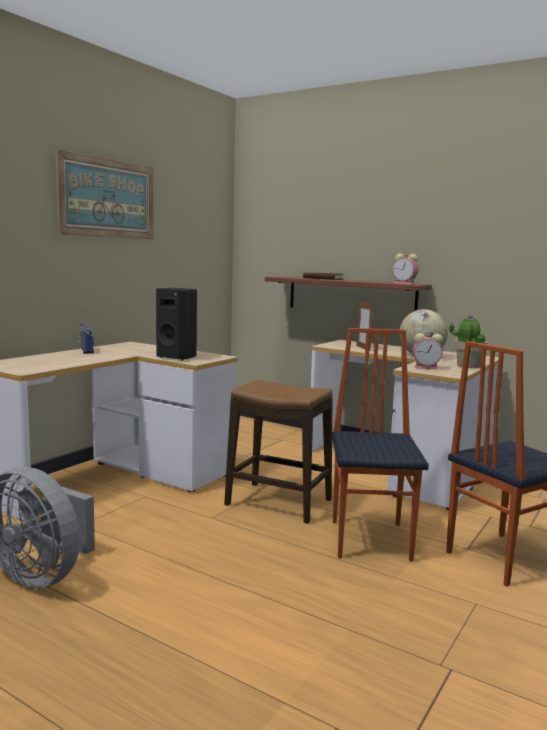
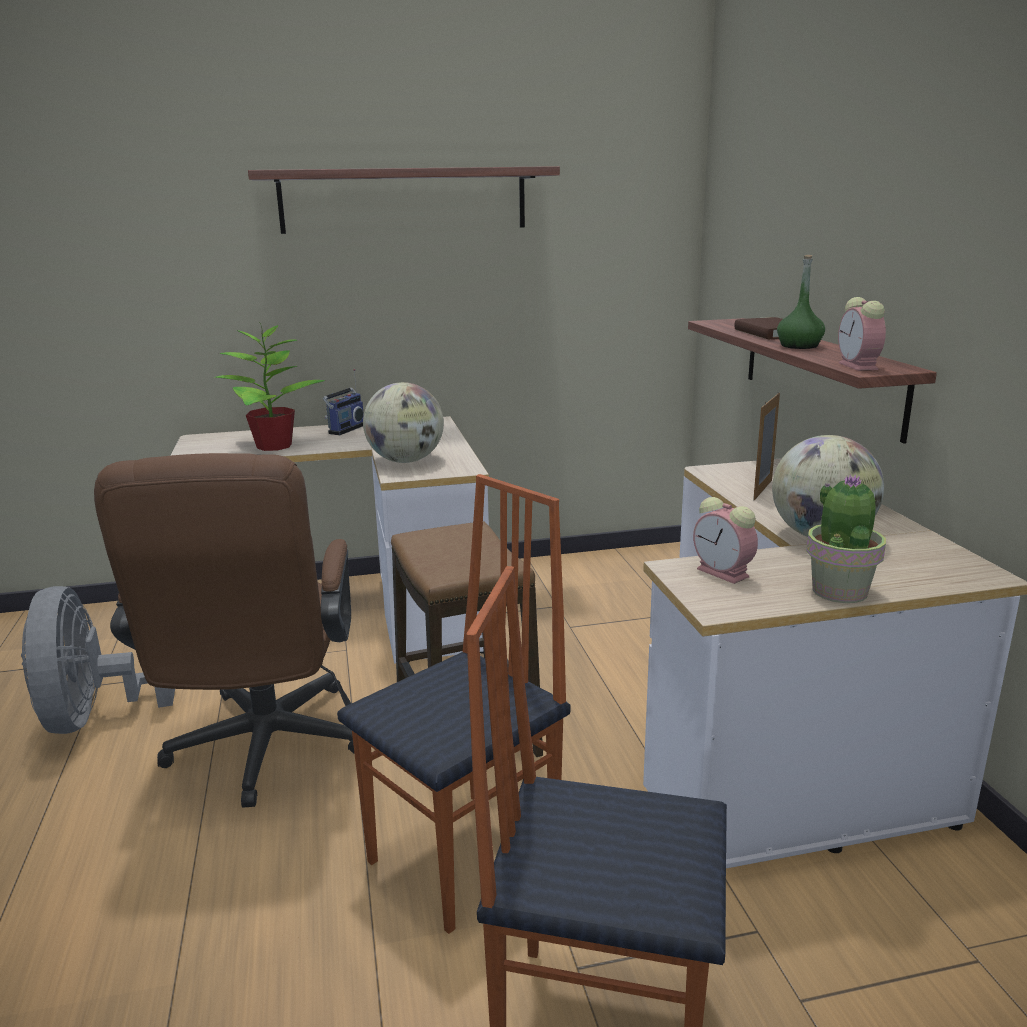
camera: 45 degrees right, 10 degrees up
(67, 361) = (273, 446): none -> potted plant
(107, 198) = (404, 200): picture -> shelf
(177, 357) = (406, 461): black speaker -> globe
(198, 547) = (263, 753): none -> brown office chair
(355, 280) = (799, 346): none -> green bottle

